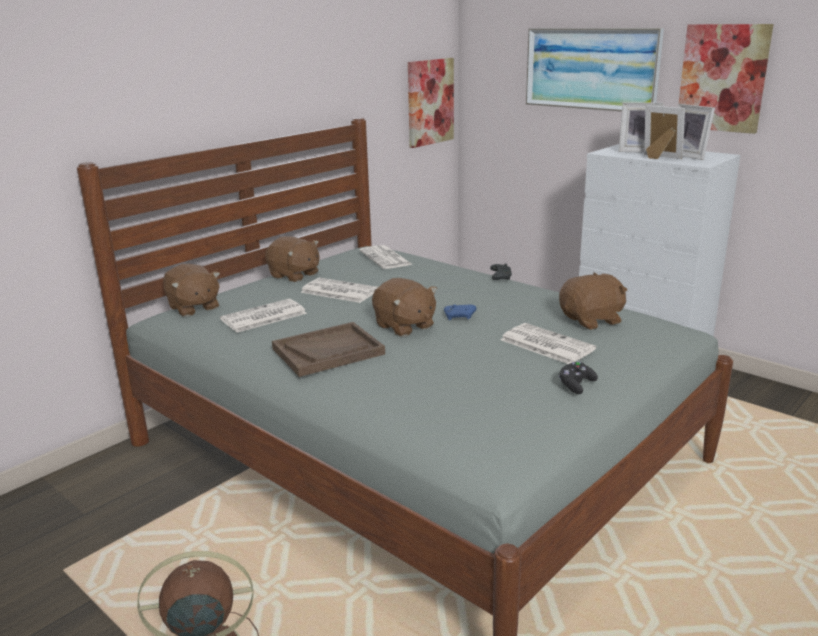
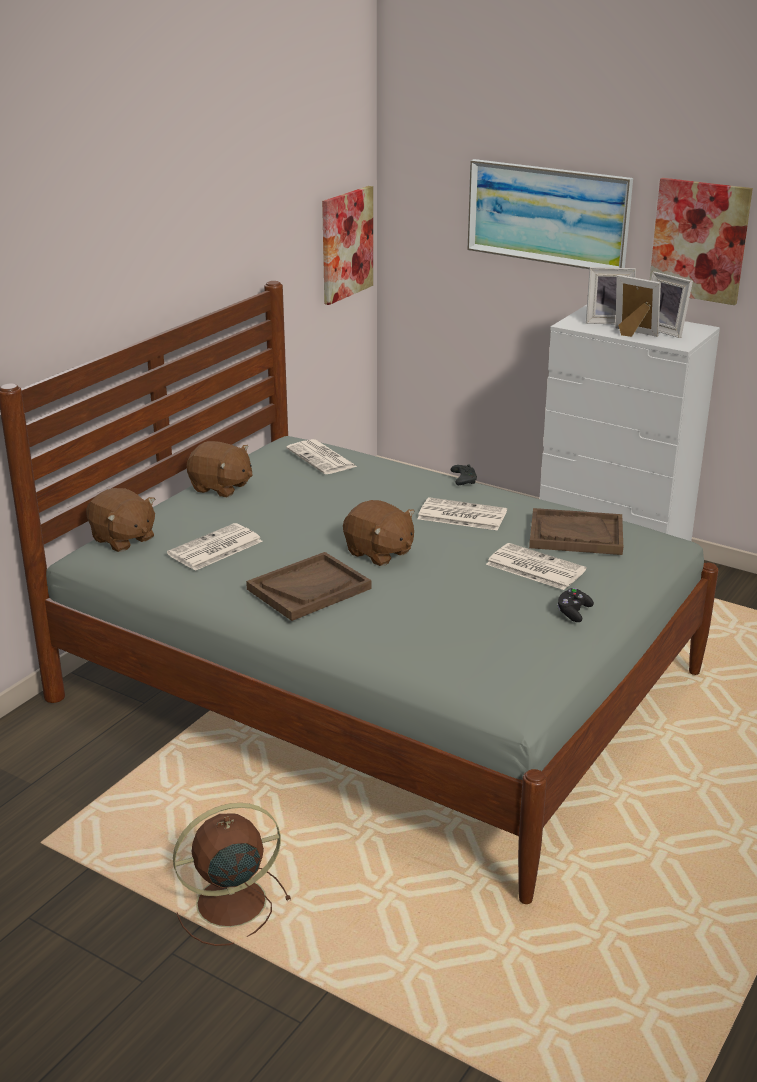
camera: 10 degrees left, 5 degrees up
(338, 291) = (285, 509): newspaper -> newspaper (460, 515)
(460, 317) = (435, 537): blue game controller -> none
(592, 320) = (575, 535): brown plush toy -> brown tray

